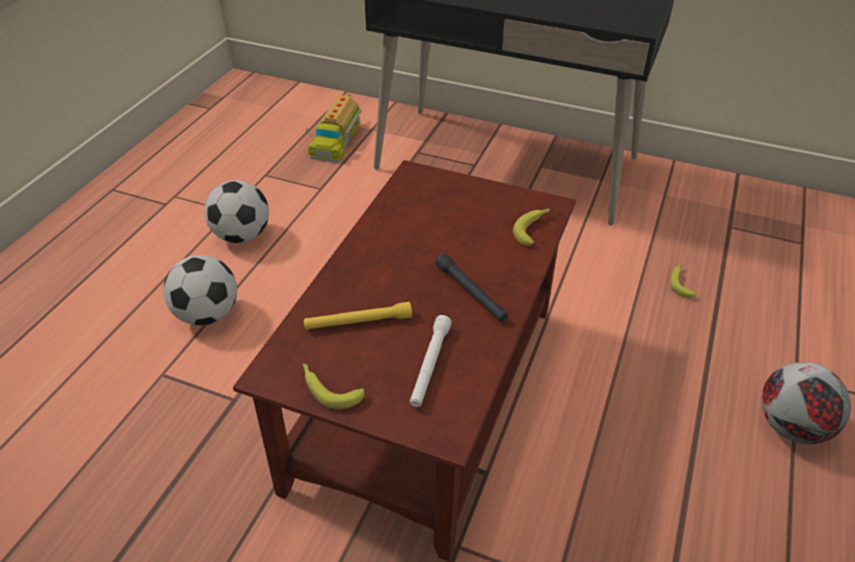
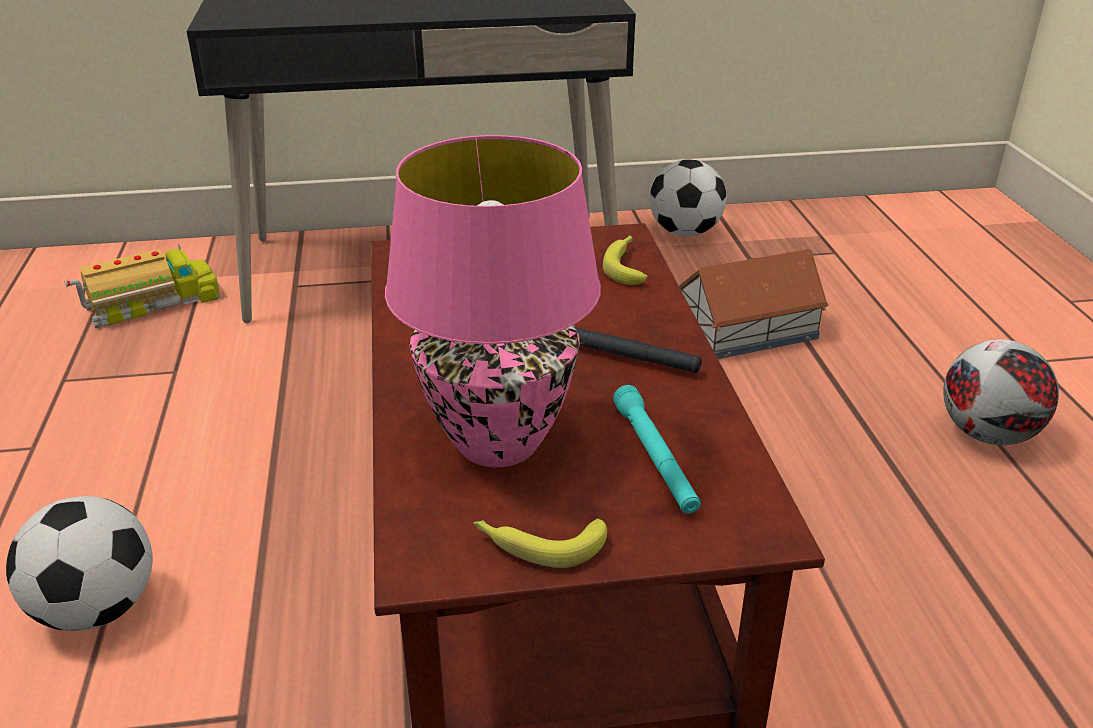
camera: 30 degrees left, 10 degrees down
(242, 235) = (80, 474): football -> football (684, 232)
(335, 139) = (153, 303): toy truck -> toy truck turned 105 degrees counterclockwise
(358, 322) = (498, 445): yellow flashlight -> pink table lamp
(430, 365) = (655, 458): white flashlight -> turquoise flashlight
(681, 282) = (748, 330): banana -> toy house

